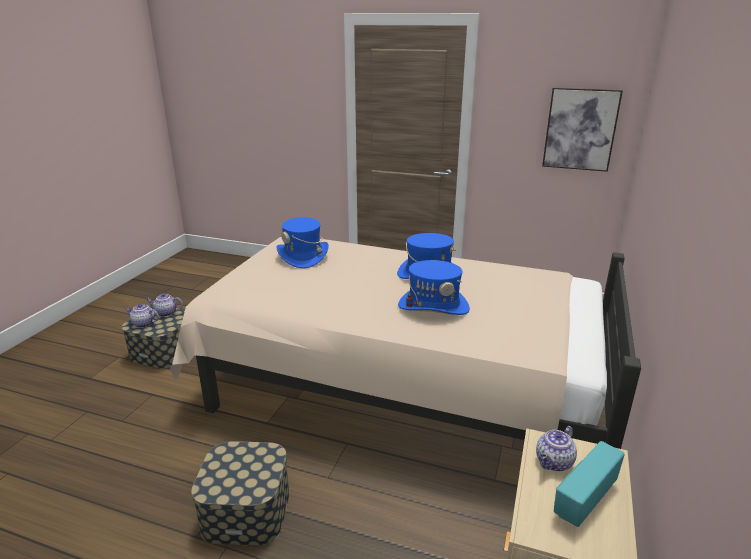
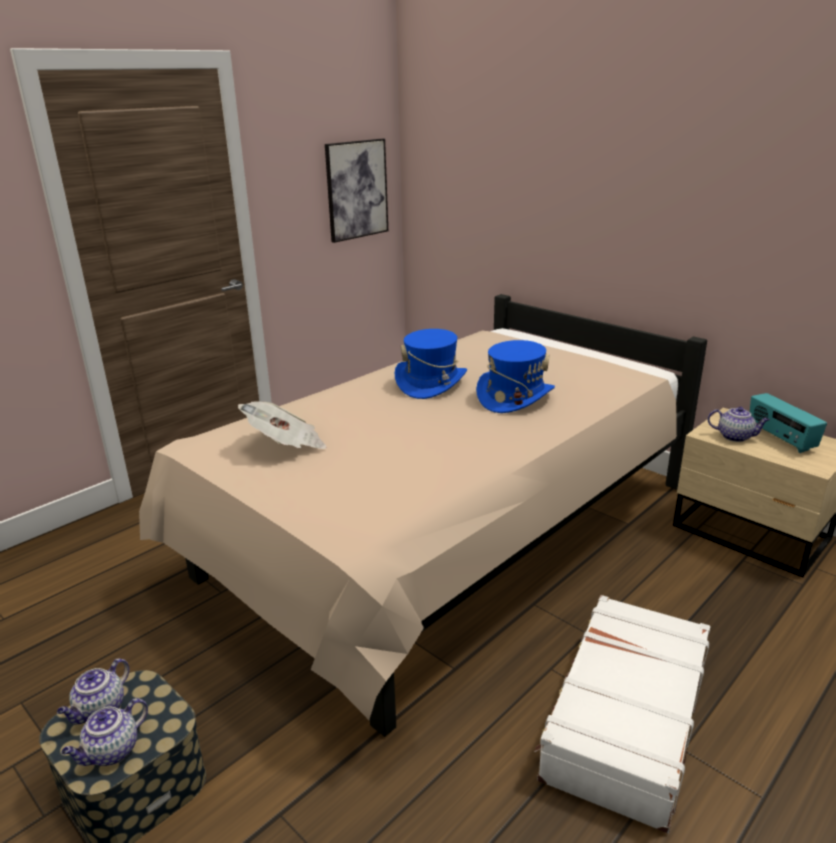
camera: 65 degrees left, 0 degrees up
(246, 510) = (624, 719): storage box -> white suitcase
(303, 256) = (286, 445): blue hat -> newspaper
(554, 463) = (735, 437): teapot -> teapot turned 45 degrees counterclockwise

